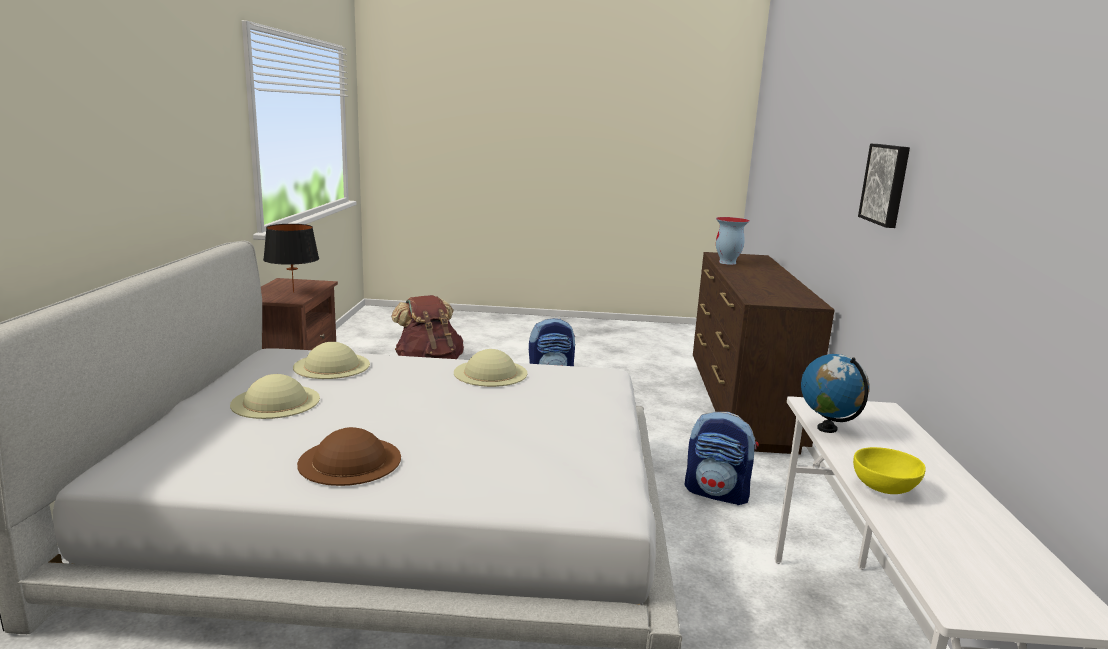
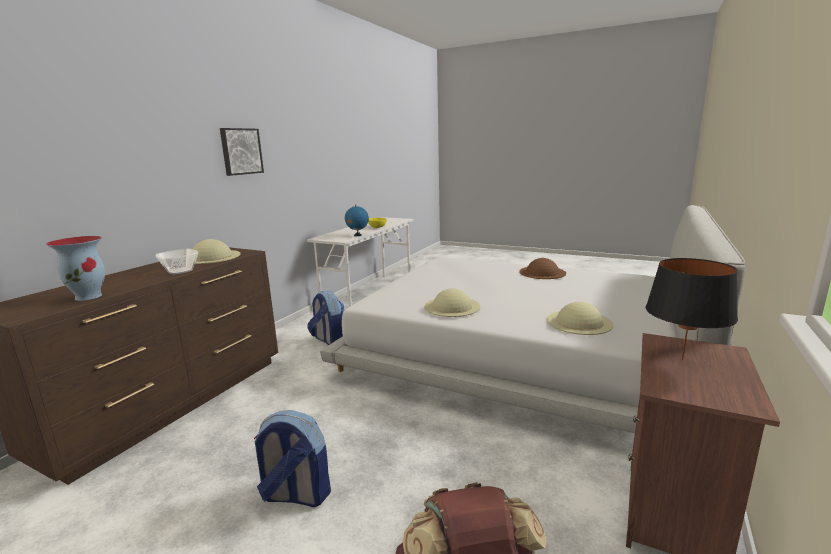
camera: 155 degrees left, 0 degrees up
(275, 401) = (602, 300): beige hat -> beige hat (211, 257)
(740, 279) = (179, 271): none -> bowl

